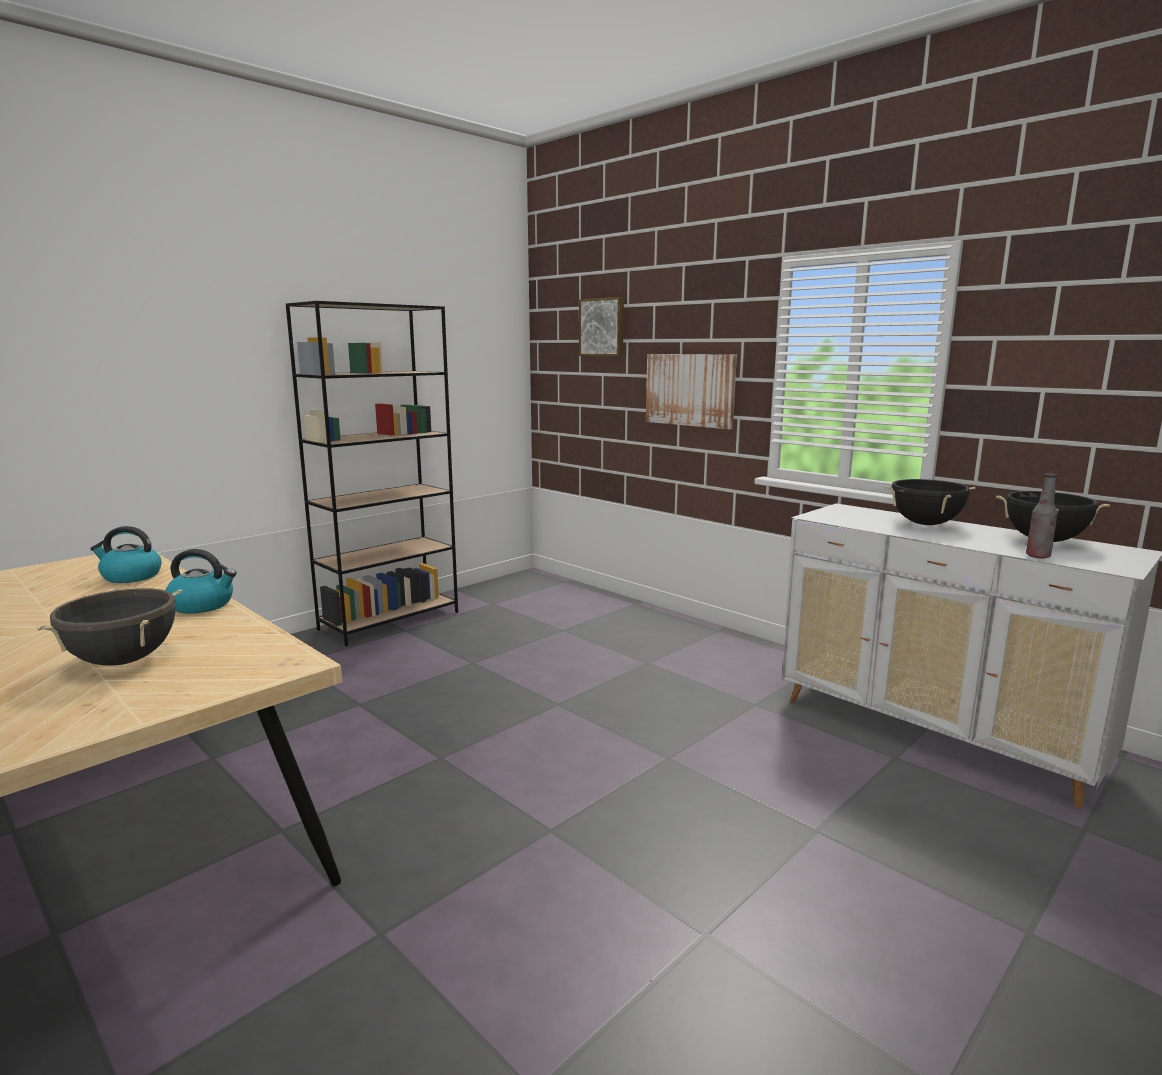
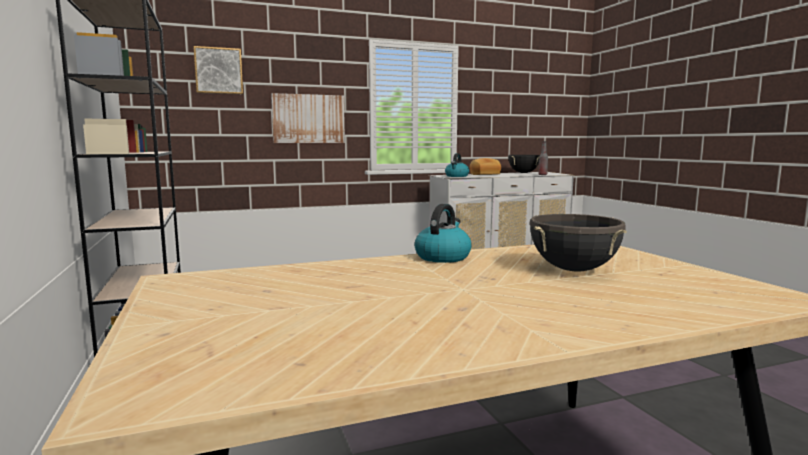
camera: 65 degrees left, 5 degrees down
(130, 577) = (298, 275): kettle -> kettle (456, 176)
(925, 524) = (484, 174): black cooking pot -> bread

